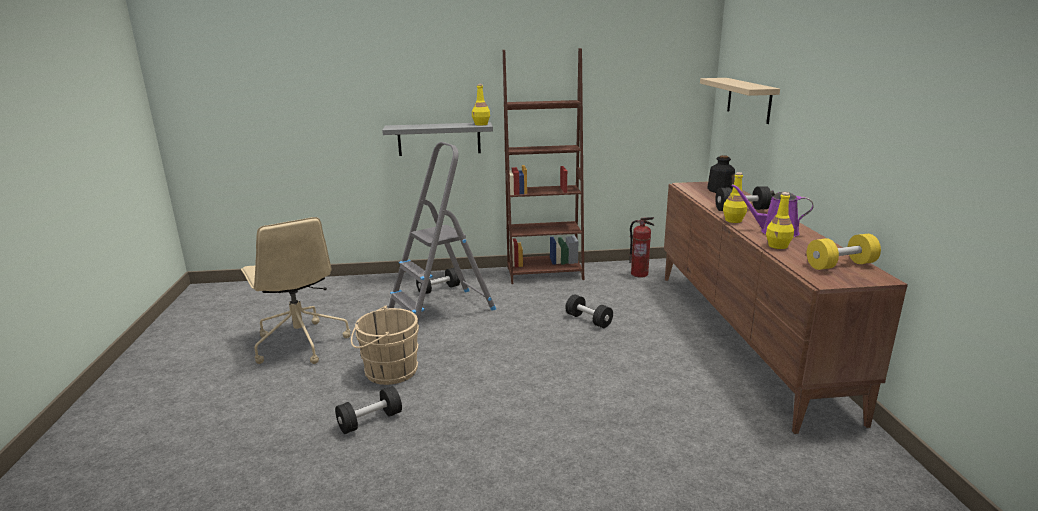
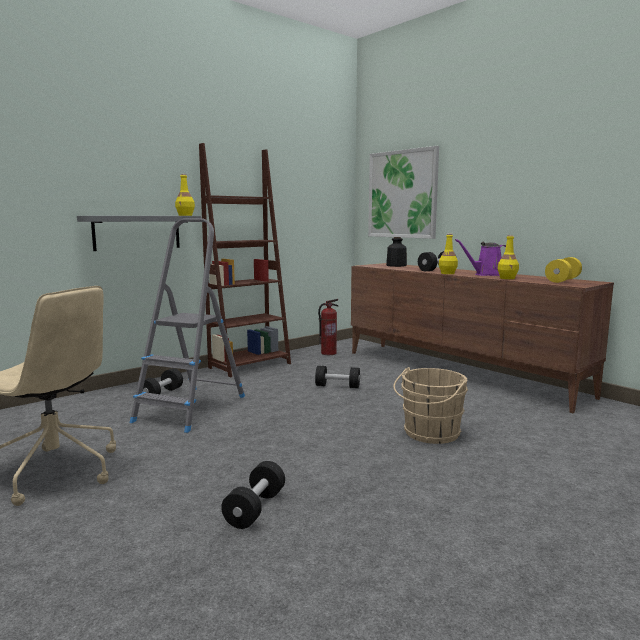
camera: 35 degrees left, 10 degrees down
(387, 371) = (208, 465): beige bucket -> beige bucket (429, 434)
(749, 100) = (402, 194): beige shelf -> picture

